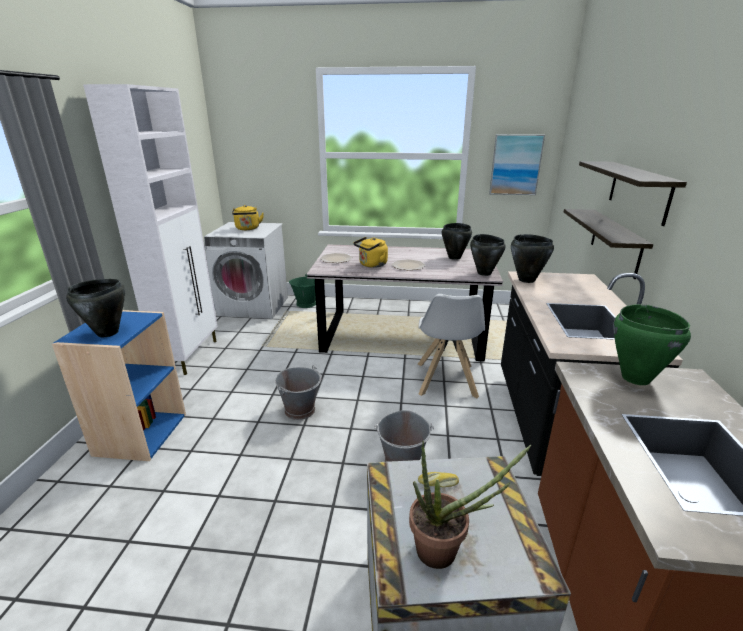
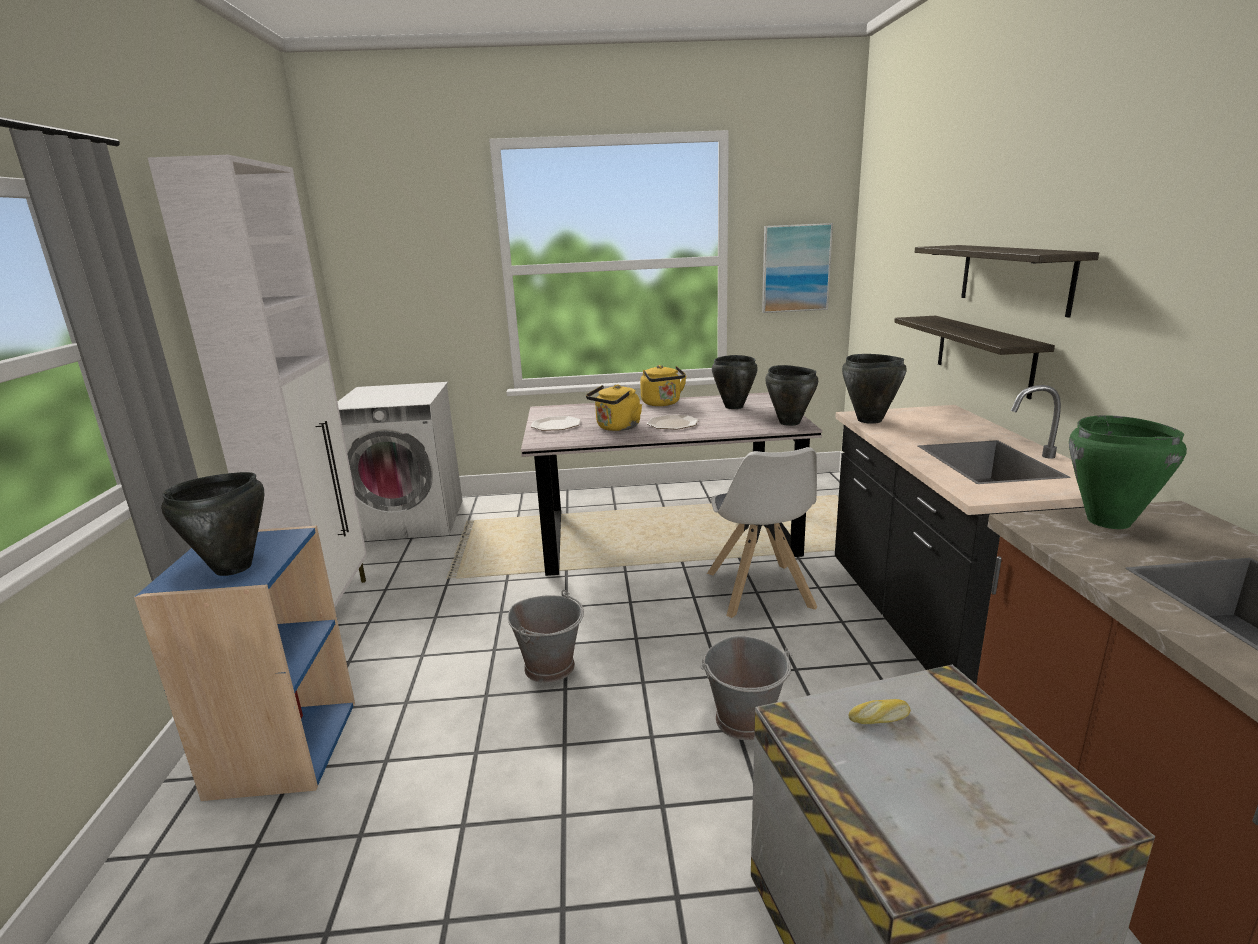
camera: 10 degrees left, 5 degrees down
(248, 229) = (395, 394): yellow kettle -> yellow kettle (662, 404)
(306, 303) = (496, 507): green bucket -> none
(445, 552) = (948, 815): potted plant -> none

